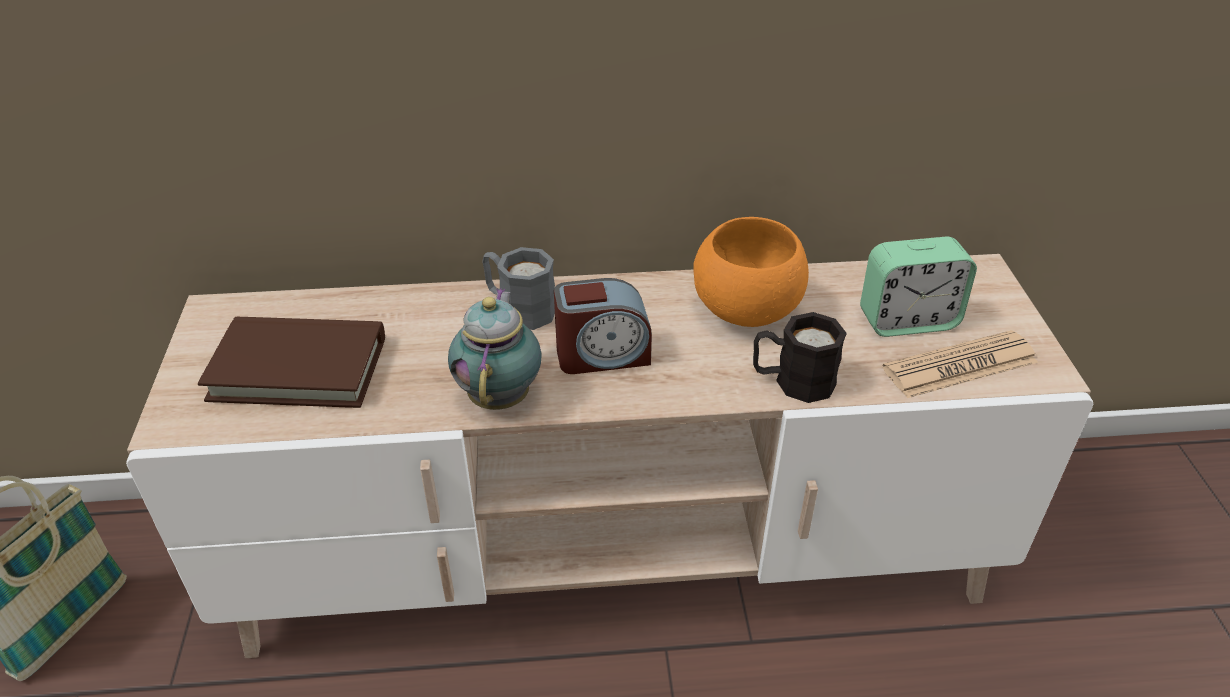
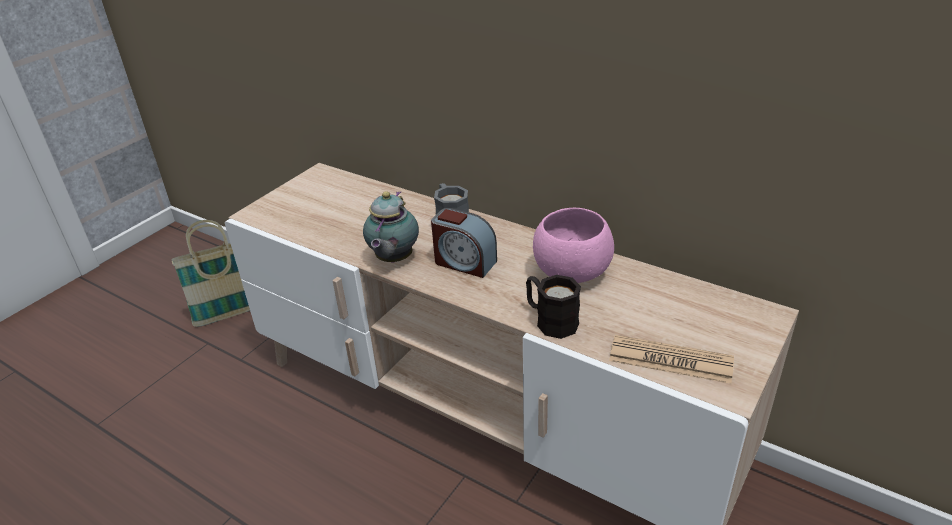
camera: 40 degrees right, 5 degrees down
(298, 368) = (324, 211): brown book -> none
(501, 395) = (393, 260): teapot -> teapot turned 150 degrees clockwise
(745, 311) = (571, 273): orange bowl -> pink bowl
(907, 320) = (669, 320): alarm clock -> none

